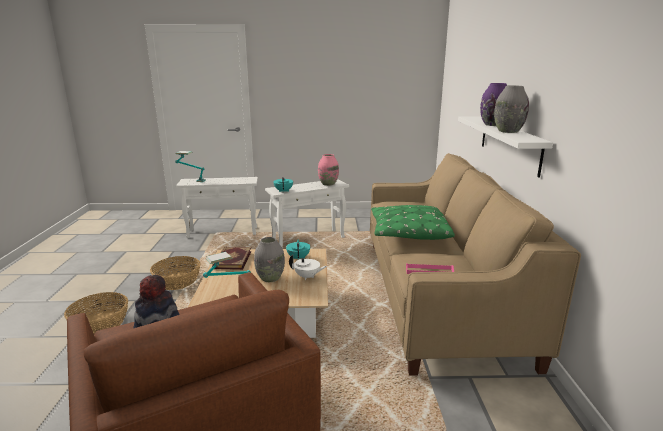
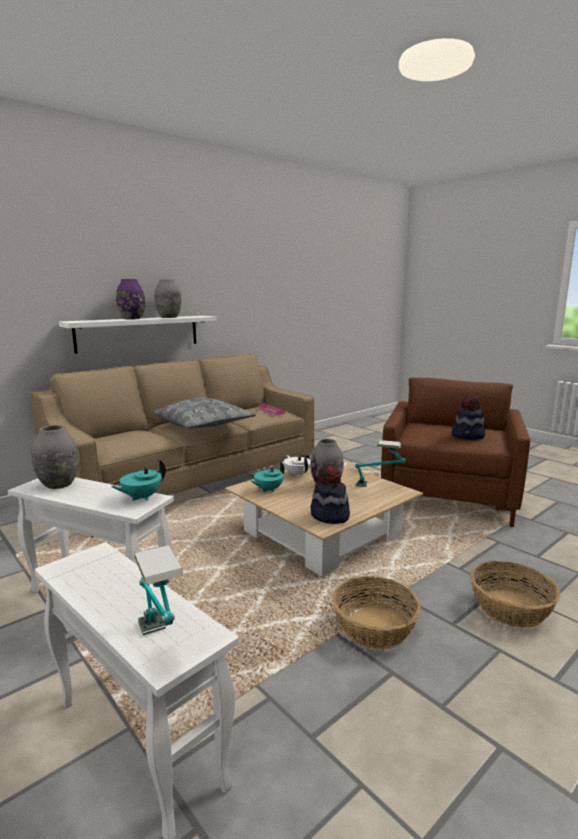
camera: 130 degrees left, 5 degrees down
(232, 260) = (329, 516): book -> hat
(328, 184) = (59, 484): pink vase -> grey vase
(408, 232) = (205, 426): green pillow -> grey pillow

